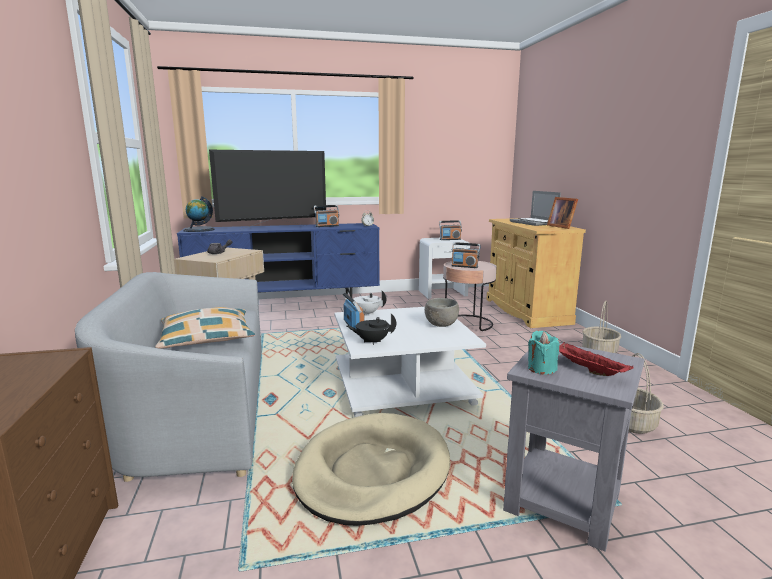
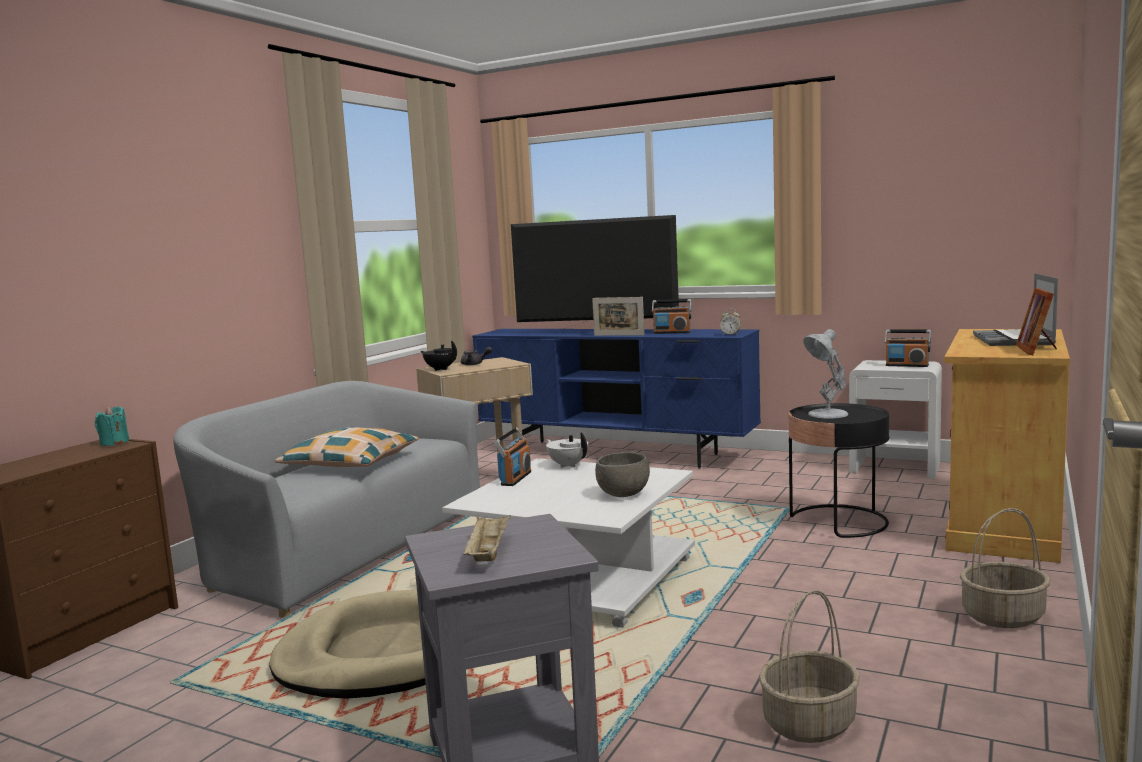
camera: 40 degrees right, 5 degrees down
(199, 230) = (505, 332): globe -> none
(297, 228) = (619, 335): none -> picture frame
(372, 341) = (495, 498): black teapot -> black teapot (440, 369)
(464, 266) = (826, 414): radio -> white table lamp
(467, 323) = (838, 521): pink side table -> black side table
(541, 369) = (446, 540): turquoise candle -> turquoise candle (114, 443)
(587, 370) = (488, 553): red tray -> beige tray

